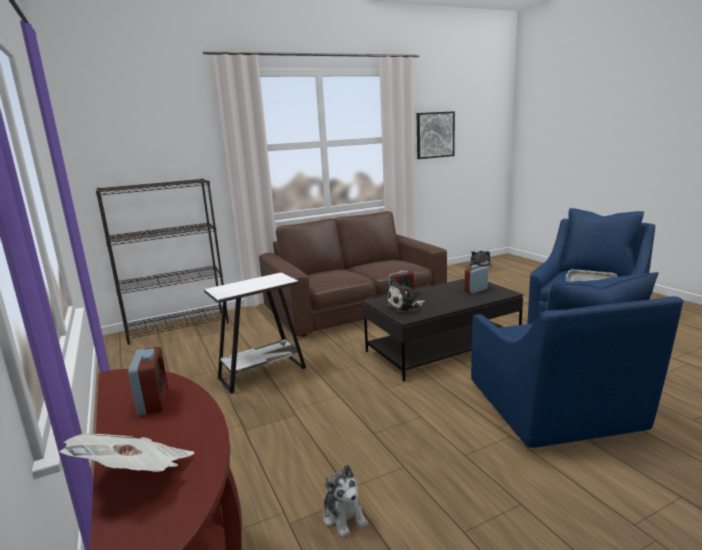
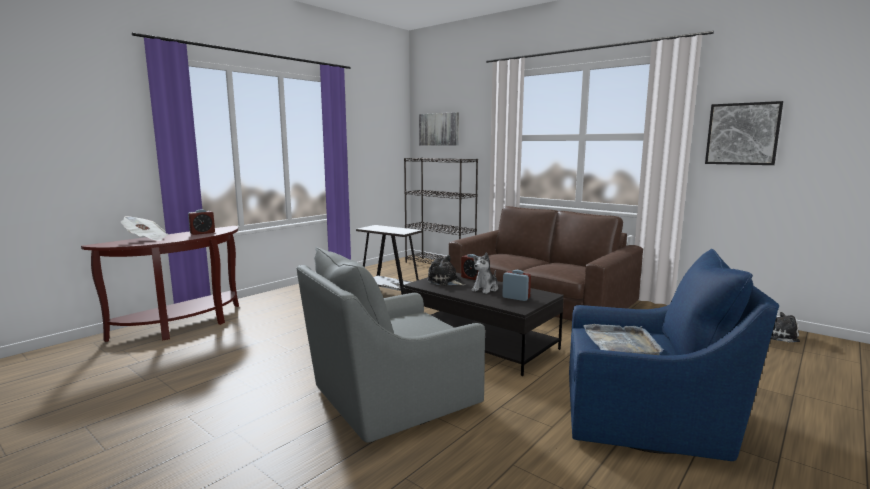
camera: 65 degrees right, 5 degrees down
(122, 143) = (439, 129): none -> picture
(344, 516) = (242, 342): plush toy -> plush toy (485, 289)
(556, 409) = (389, 398): blue armchair -> grey armchair

